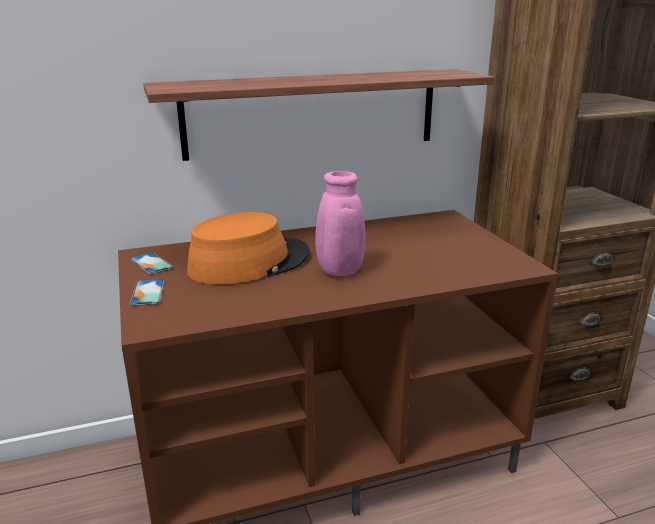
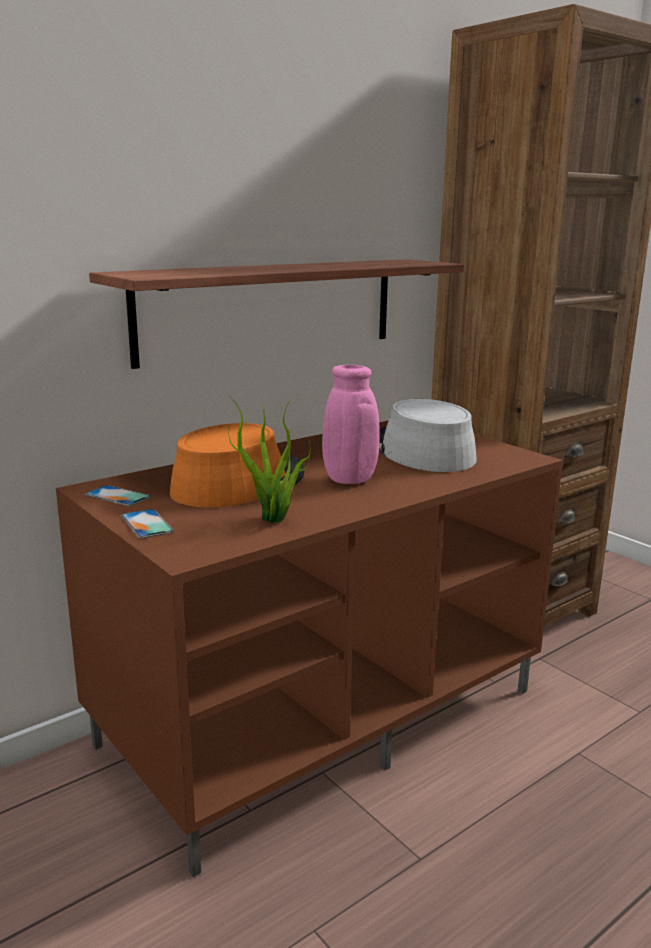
camera: 20 degrees left, 5 degrees down
(243, 303) = (274, 520): none -> potted plant
(429, 248) = (421, 451): none -> grey hat

